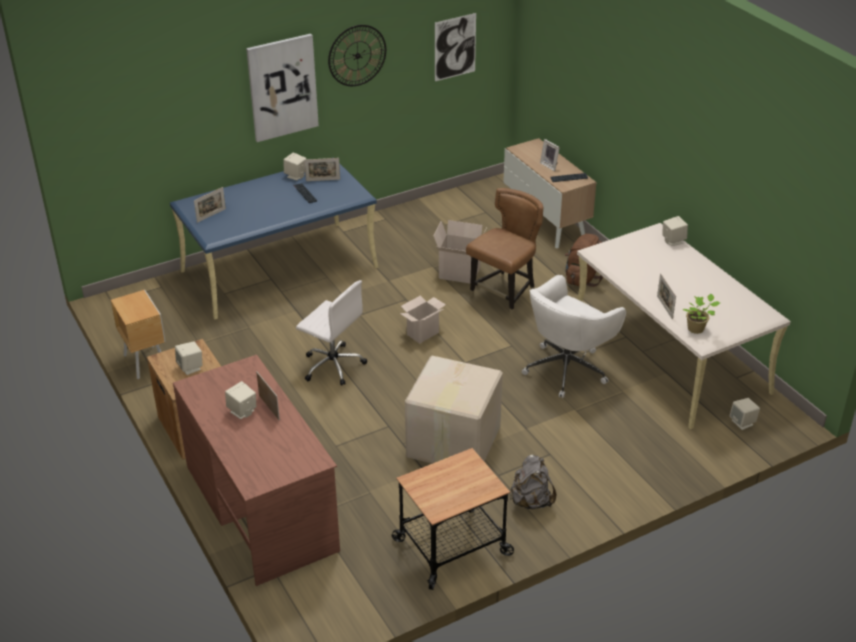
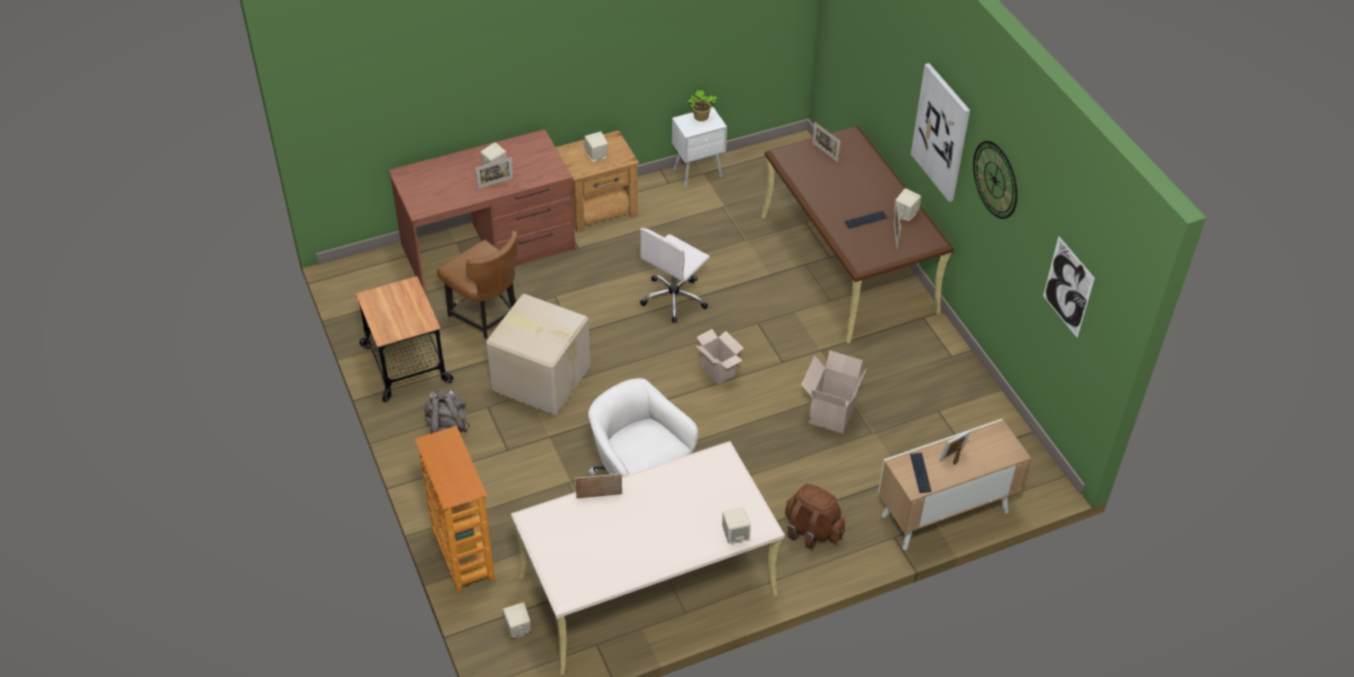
camera: 95 degrees right, 10 degrees up
(146, 362) = (699, 173): brown nightstand -> white nightstand
(280, 269) = (848, 264): blue desk -> brown desk
(504, 296) = (781, 449): brown chair -> brown chair (486, 320)
(684, 467) = (462, 557): none -> bookcase
(697, 329) = (554, 516): potted plant -> potted plant (700, 117)

